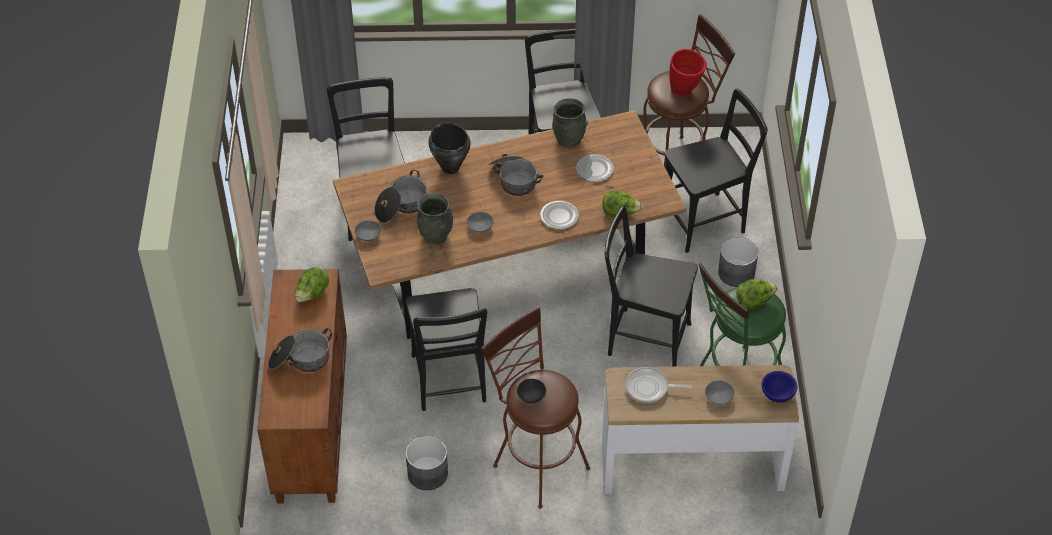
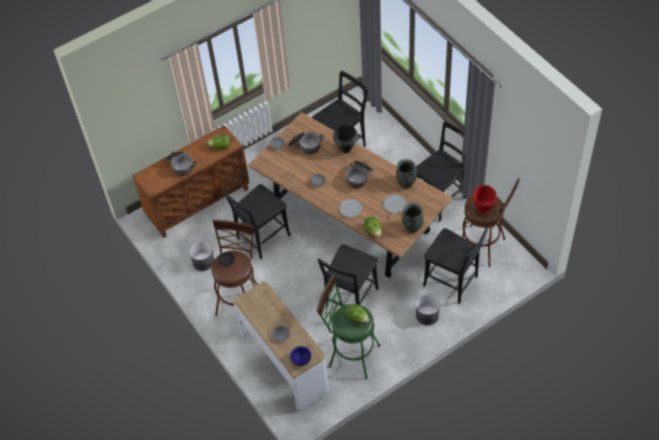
camera: 60 degrees right, 5 degrees up
(436, 236) = (297, 170): grey vase -> grey vase (412, 227)
(644, 338) = (350, 299): black chair -> black chair turned 135 degrees counterclockwise
(649, 388) = (265, 304): frying pan -> none

